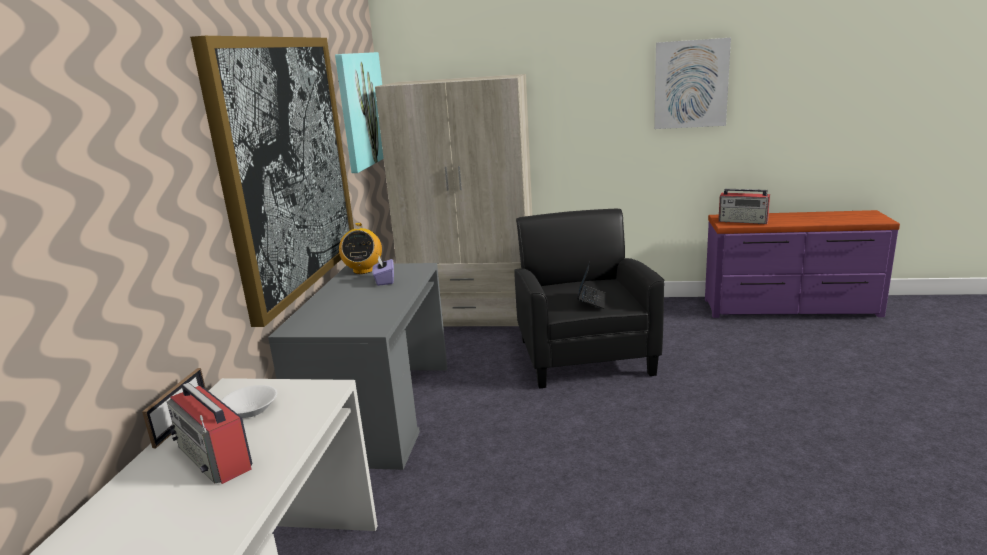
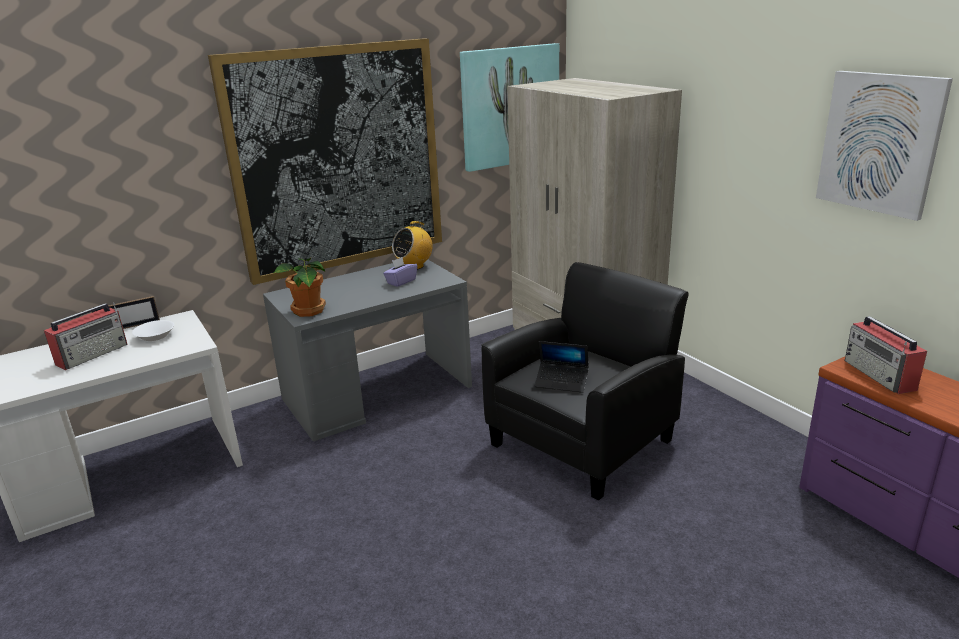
camera: 50 degrees right, 5 degrees up
(215, 458) = (93, 354): radio -> radio turned 150 degrees counterclockwise
(363, 325) = (308, 311): none -> potted plant
(591, 300) = (561, 382): laptop -> laptop turned 45 degrees clockwise

